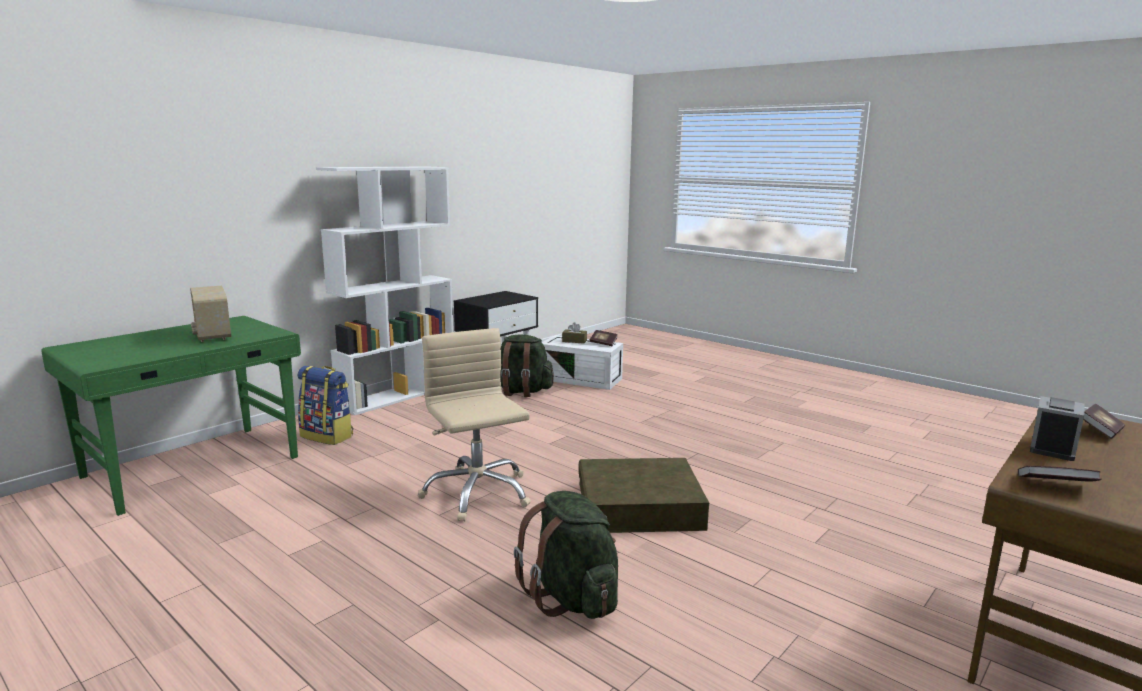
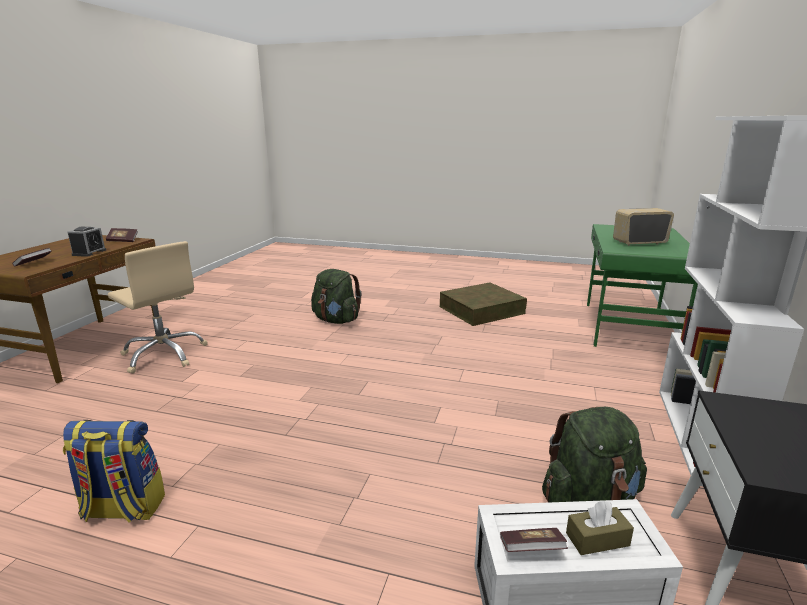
camera: 155 degrees right, 5 degrees up
(212, 335) = (639, 243): radio -> radio turned 45 degrees counterclockwise
(328, 436) = (619, 365): backpack -> backpack (122, 509)
(477, 493) = (438, 351): beige office chair -> beige office chair (164, 354)
(639, 506) = (323, 367): brown storage box -> brown storage box (481, 310)

